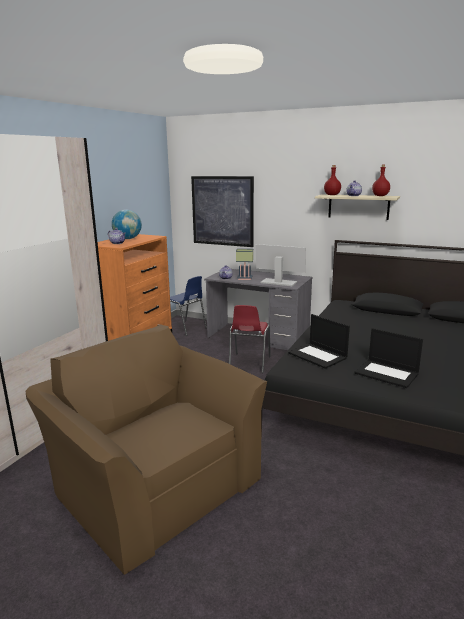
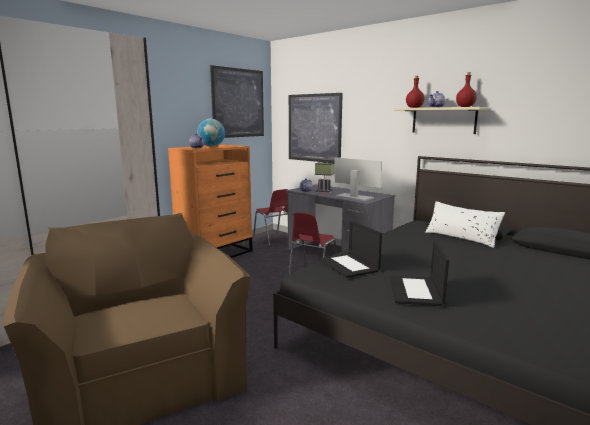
camera: 15 degrees right, 5 degrees down
(142, 187) = (238, 103): none -> picture
(186, 328) = (273, 240): blue chair -> red chair
(386, 315) = (461, 238): none -> white pillow
(387, 373) = (416, 291): laptop -> laptop turned 45 degrees clockwise

